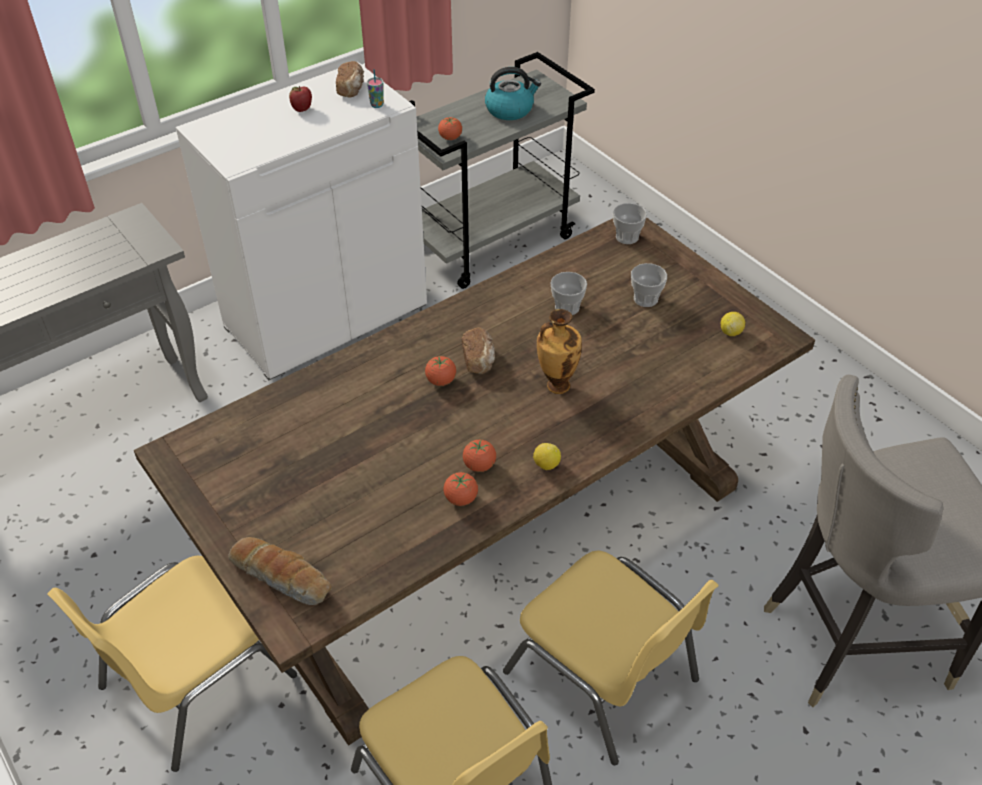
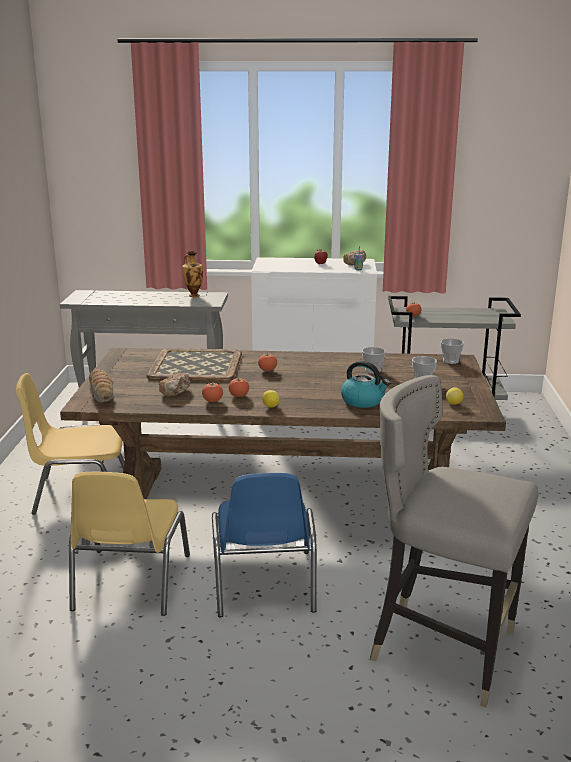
camera: 40 degrees right, 25 degrees down
(328, 425) = (195, 365): none -> tray
(479, 359) = (297, 370): bread -> bread (176, 392)
(510, 109) = (464, 316): kettle -> kettle (363, 401)
(556, 385) = (321, 388): vase -> vase (193, 295)
(604, 677) = (263, 584): yellow chair -> blue chair

